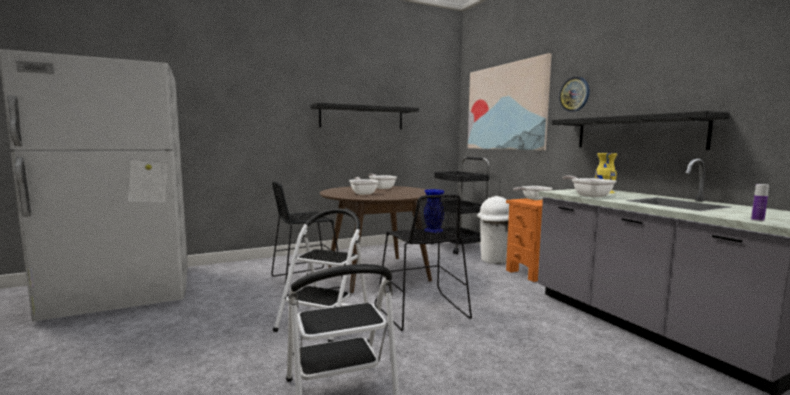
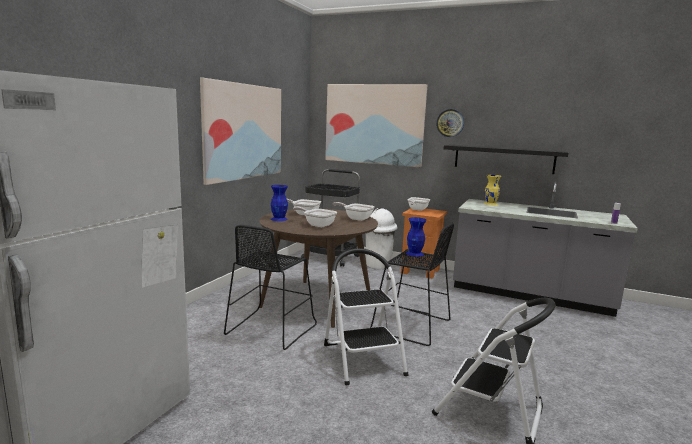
camera: 40 degrees left, 5 degrees up
(348, 188) = (279, 219): none -> blue vase
(362, 117) = (244, 131): black shelf -> picture
(589, 195) = (498, 210): frying pan -> frying pan (356, 218)

